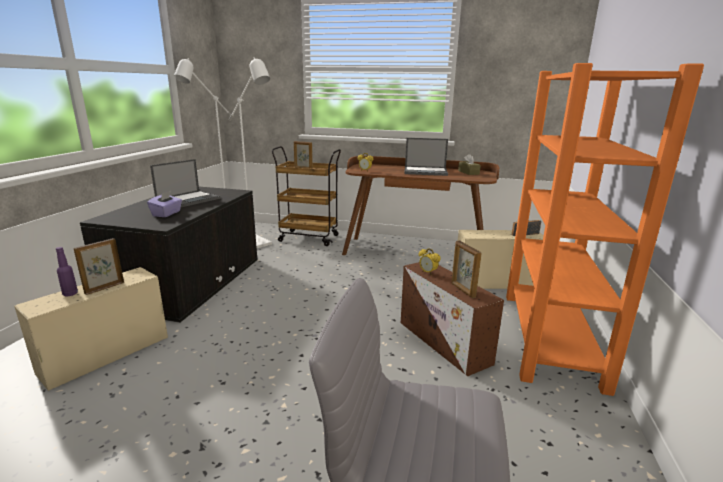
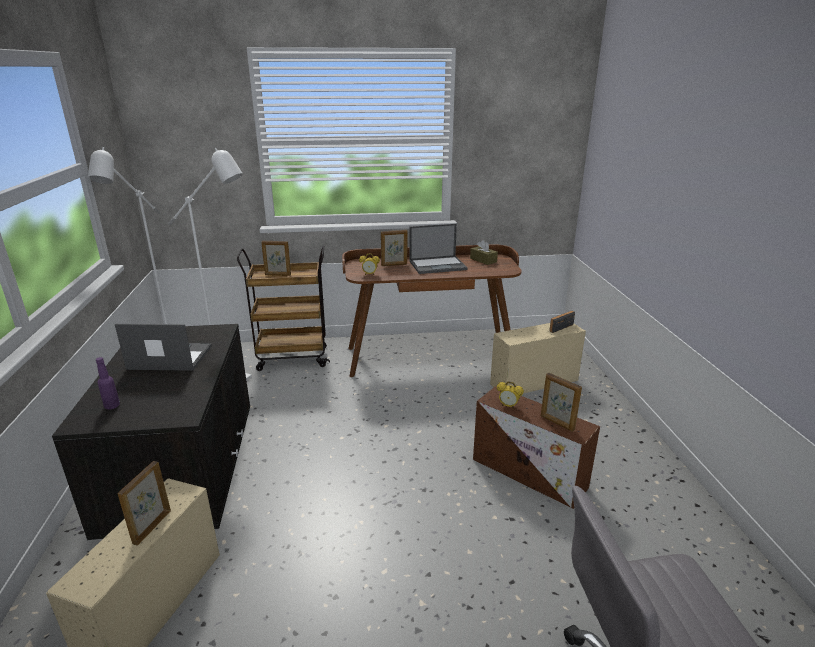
camera: 20 degrees left, 5 degrees up
(70, 294) = (112, 550): purple bottle -> purple bottle (112, 406)
(167, 214) = (166, 392): purple tissue box -> none
(189, 199) = (169, 357): laptop -> laptop turned 105 degrees counterclockwise
(390, 168) = (394, 265): none -> picture frame
(550, 337) = (618, 440): orange bookcase -> none

